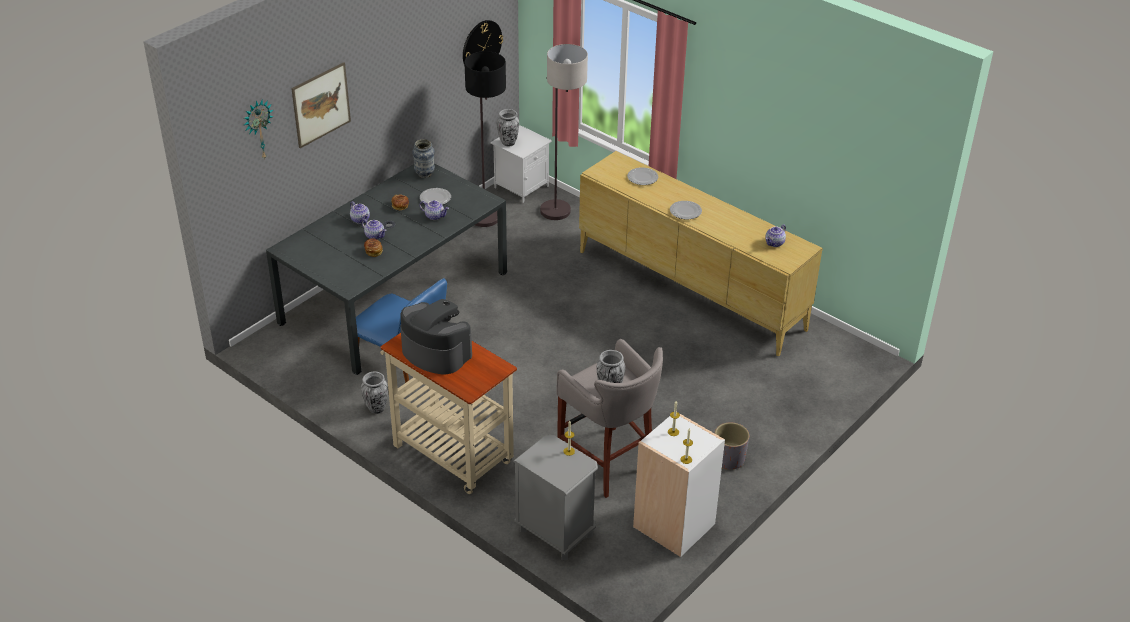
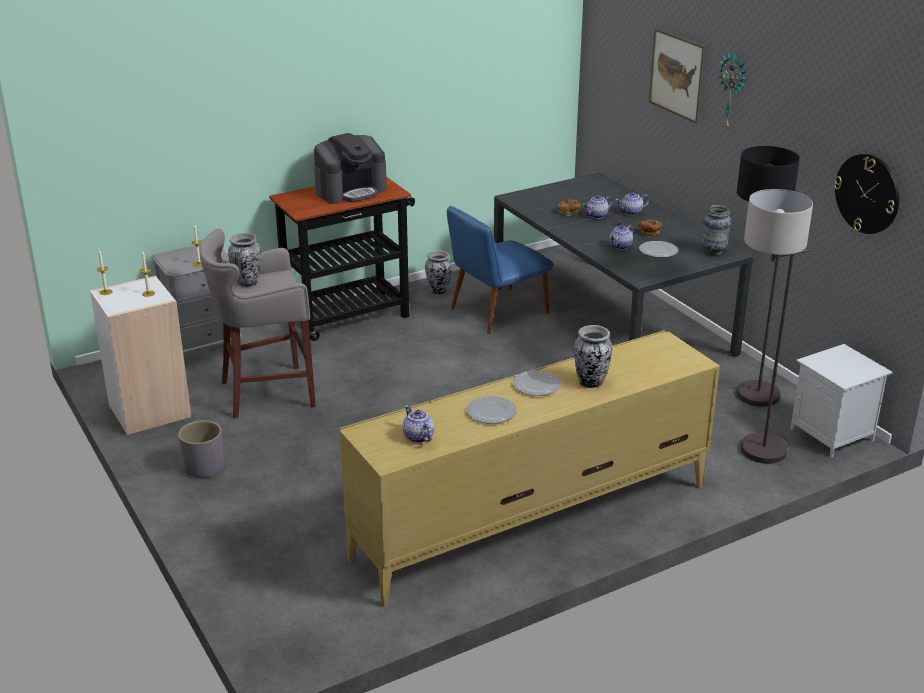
camera: 110 degrees right, 10 degrees down
(258, 129) = (624, 44): wall clock -> wall clock (732, 90)
(451, 454) = (349, 316): beige cart -> black cart
(508, 143) = (839, 355): vase -> vase (591, 383)
(642, 178) = (637, 371): plate -> plate (490, 412)

